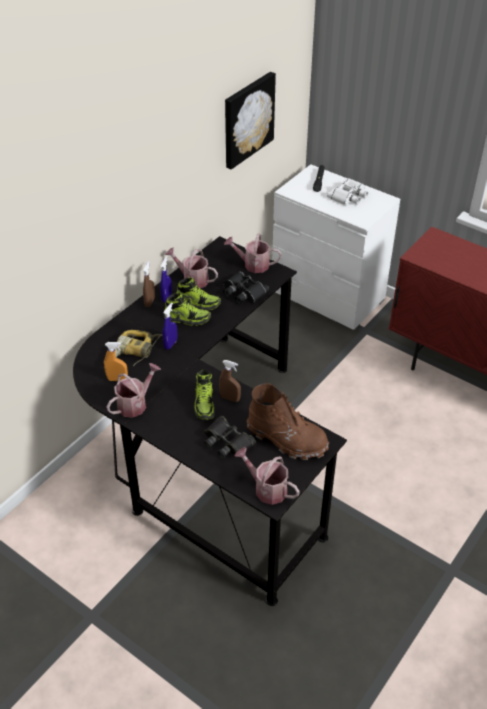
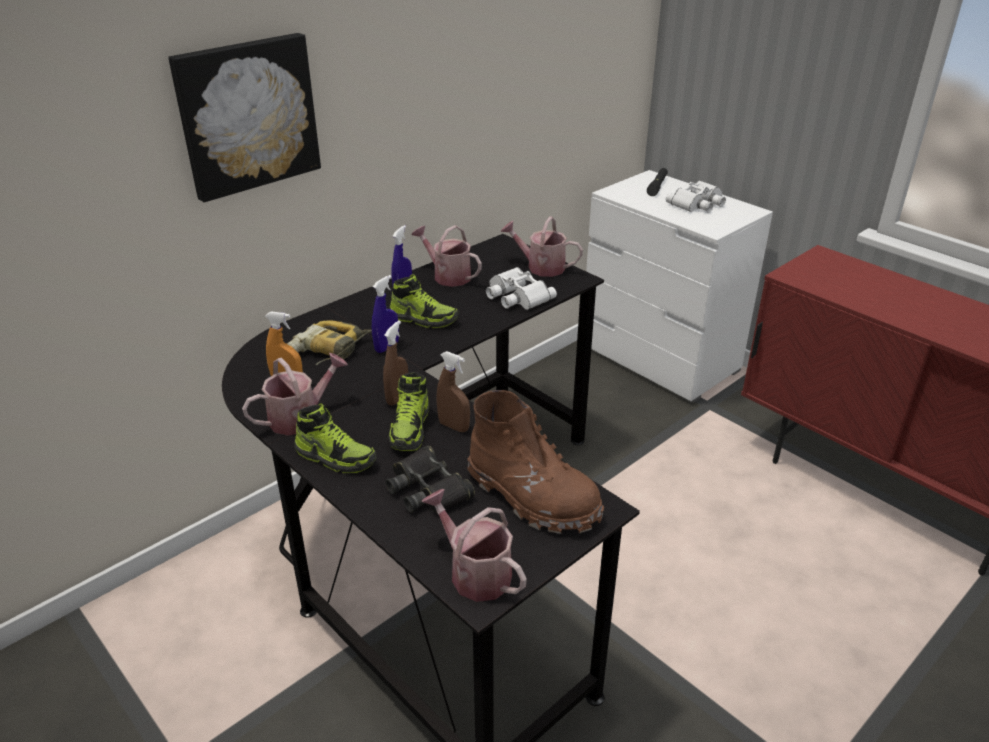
camera: 10 degrees right, 10 degrees down
(150, 302) = (376, 295): brown spray bottle -> brown spray bottle (397, 397)
(198, 303) = (446, 303): shoe -> shoe (336, 457)
(242, 292) = (516, 296): black binoculars -> white binoculars
(247, 119) = (555, 67): picture -> picture (247, 115)

